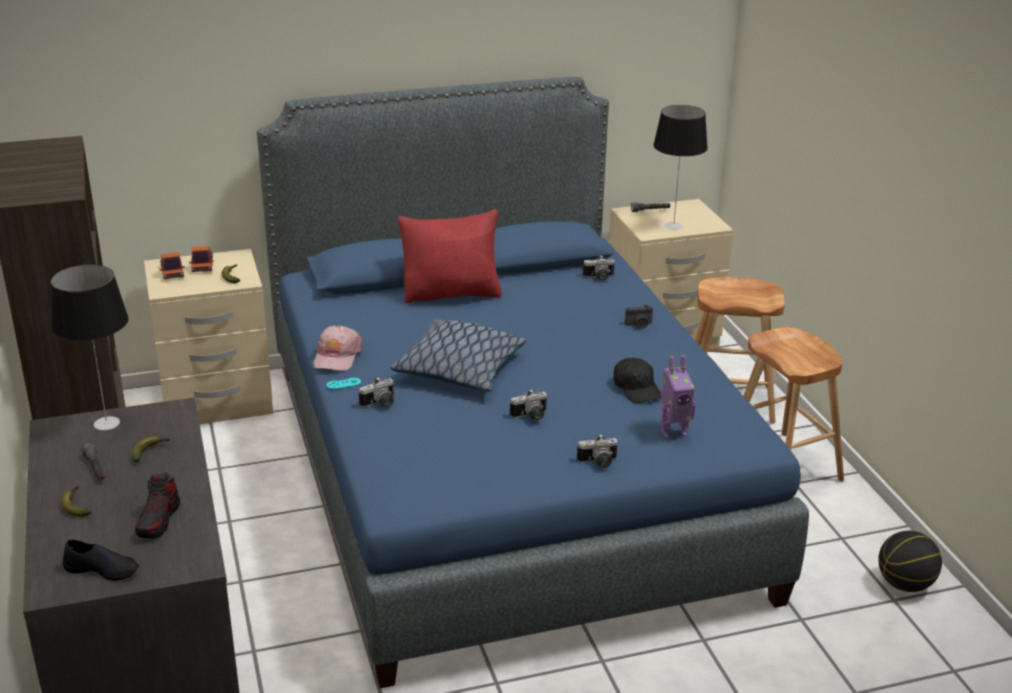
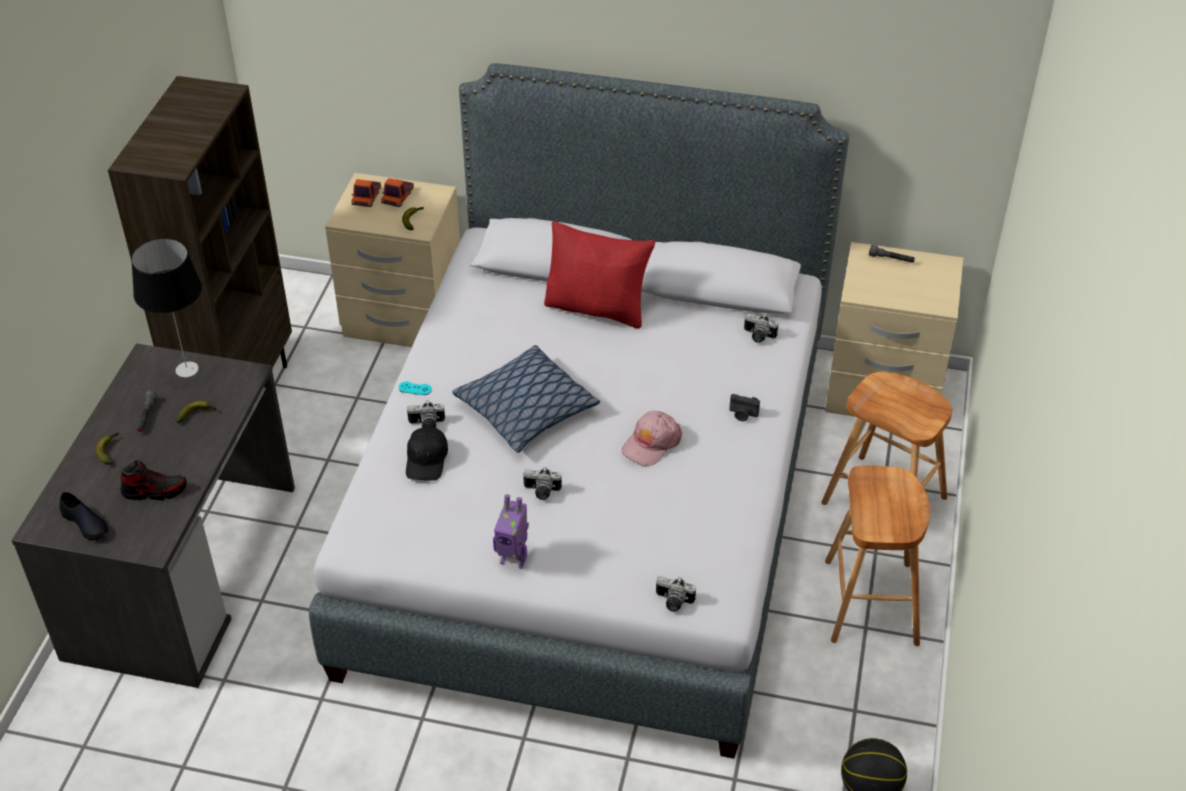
camera: 30 degrees right, 15 degrees up
(159, 520) = (155, 491): shoe -> shoe turned 135 degrees counterclockwise
(337, 356) = (434, 352): pink cap -> pink cap (651, 443)
(502, 474) = (591, 502): blue bed -> grey bed
(598, 463) = (556, 570): camera -> camera (673, 602)
(636, 388) = (668, 495): black cap -> black cap (427, 460)
(673, 226) = (895, 291): table lamp -> none
(673, 432) = (654, 562): toy robot -> toy robot (513, 559)

